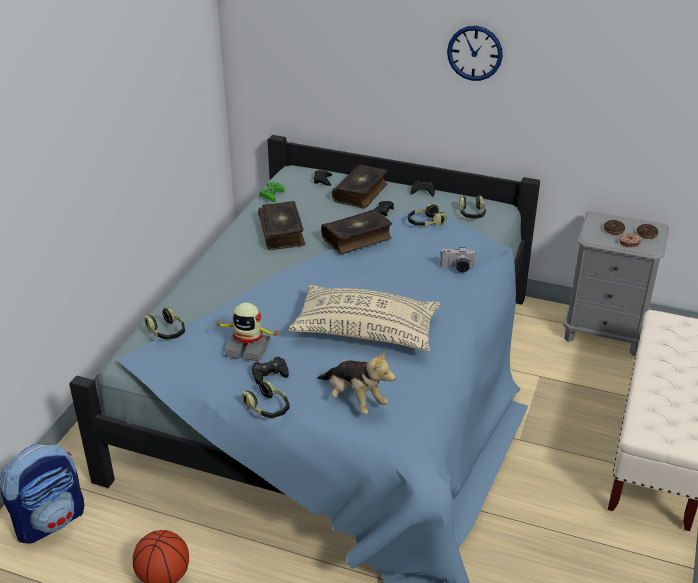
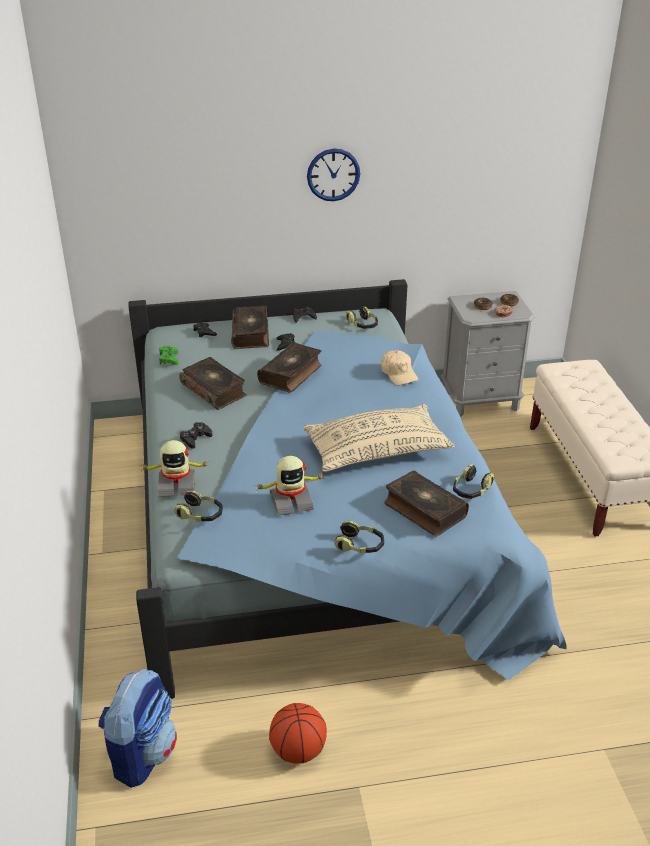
camera: 30 degrees left, 0 degrees up
(177, 301) = (177, 485): none -> toy robot
(269, 374) = (332, 516): black game controller -> black game controller (195, 438)
(354, 400) = (424, 510): plush toy -> book
(425, 223) = (336, 343): headphones -> headphones (471, 490)
(457, 268) = (398, 373): camera -> beige cap

